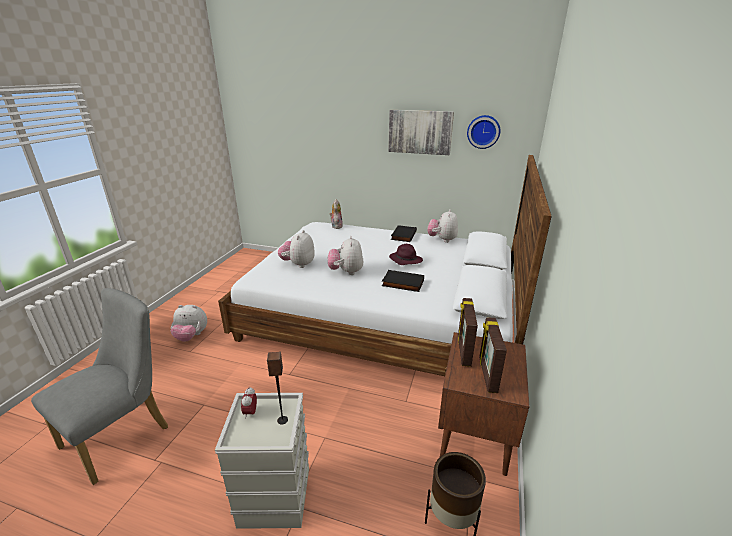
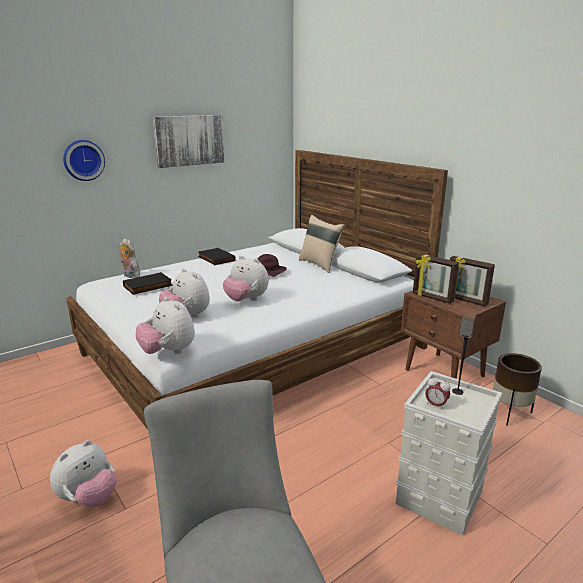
camera: 55 degrees left, 5 degrees down
(402, 283) = (306, 286): black book -> black book (148, 286)
(442, 240) = (253, 250): plush toy -> plush toy (168, 352)
(459, 273) = (320, 264): none -> beige pillow
(483, 131) = (249, 133): wall clock -> wall clock (83, 160)

